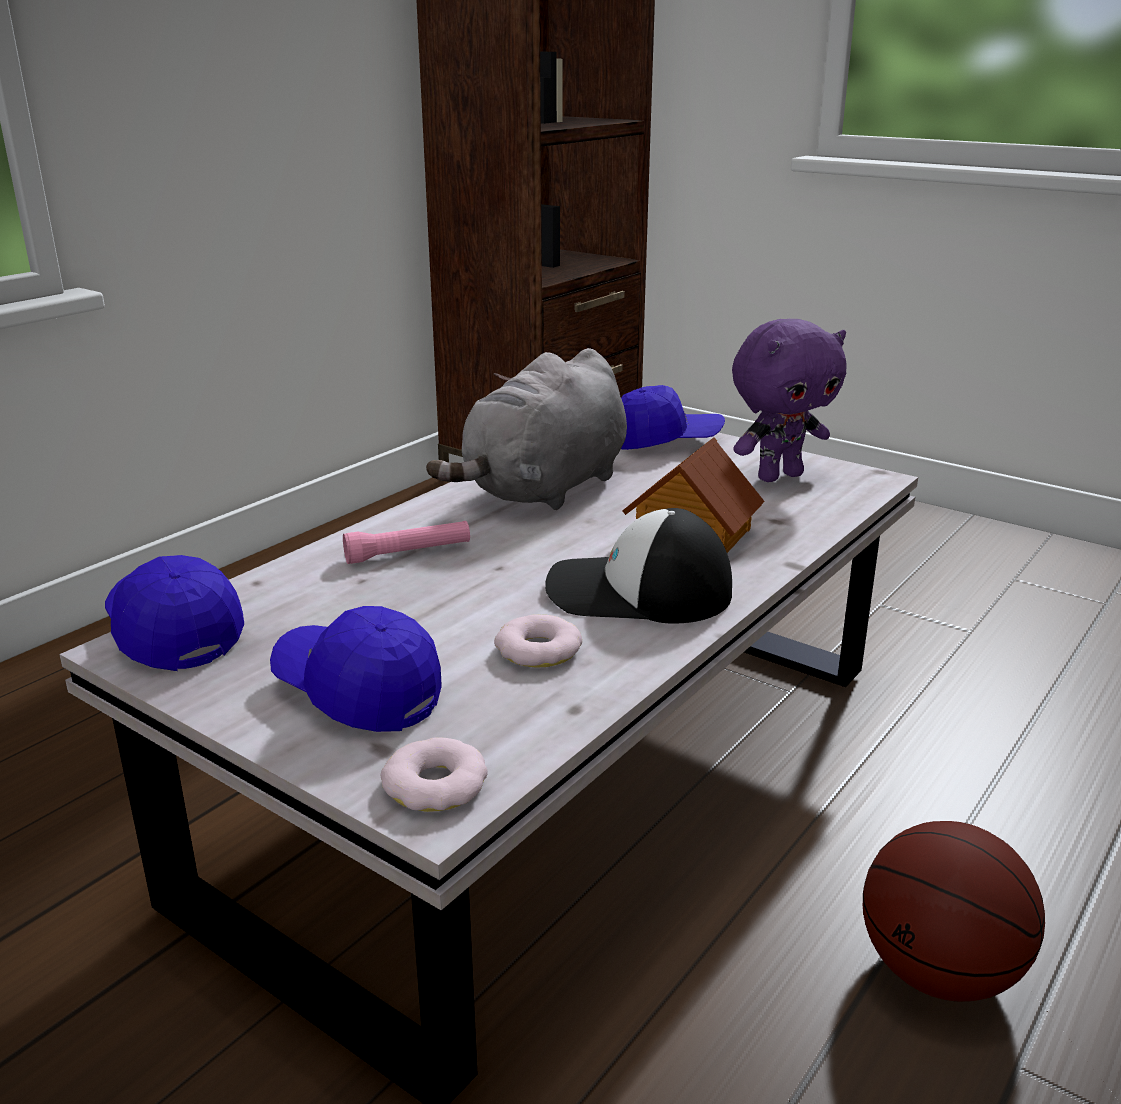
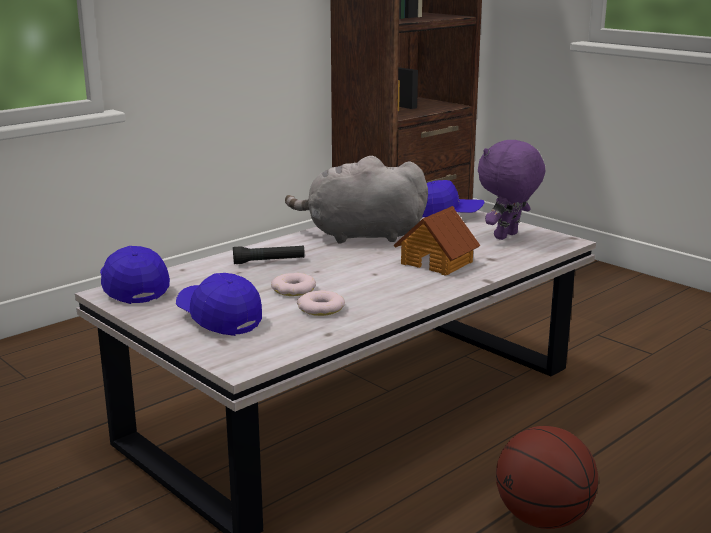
camera: 10 degrees right, 5 degrees down
(408, 553) = (269, 261): pink flashlight -> black flashlight
(436, 785) = (244, 357): donut -> donut (294, 289)
(544, 490) = (360, 236): grey plush toy -> grey plush toy turned 45 degrees clockwise
(637, 591) = (388, 287): cap -> none
(779, 476) = (507, 236): purple plush toy -> purple plush toy turned 150 degrees clockwise

